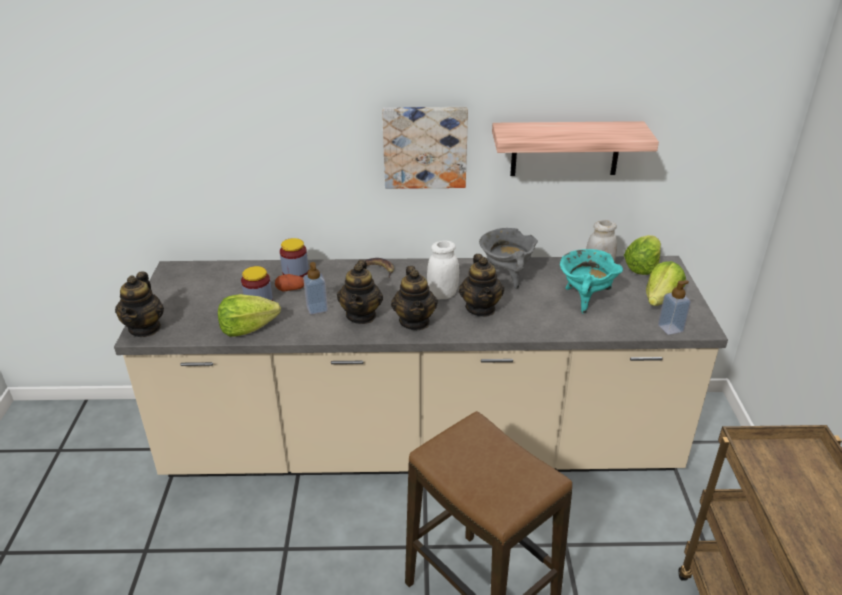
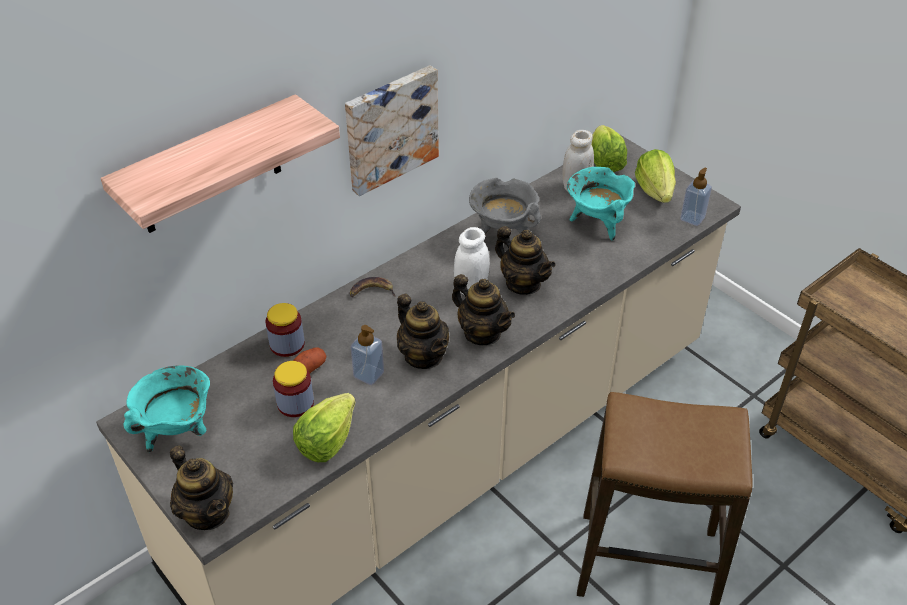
camera: 40 degrees left, 10 degrees up
(186, 285) = (178, 432): none -> turquoise cooking pot
(565, 148) = (520, 70): shelf -> shelf (209, 167)

